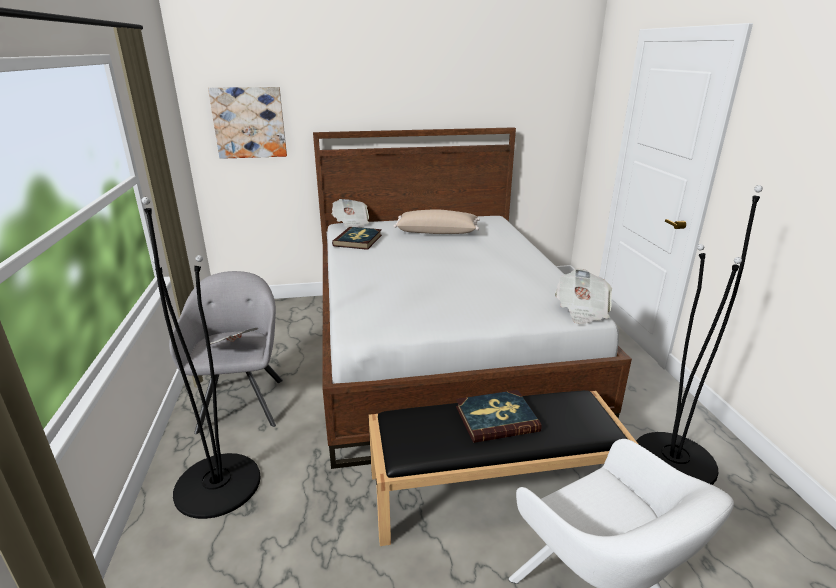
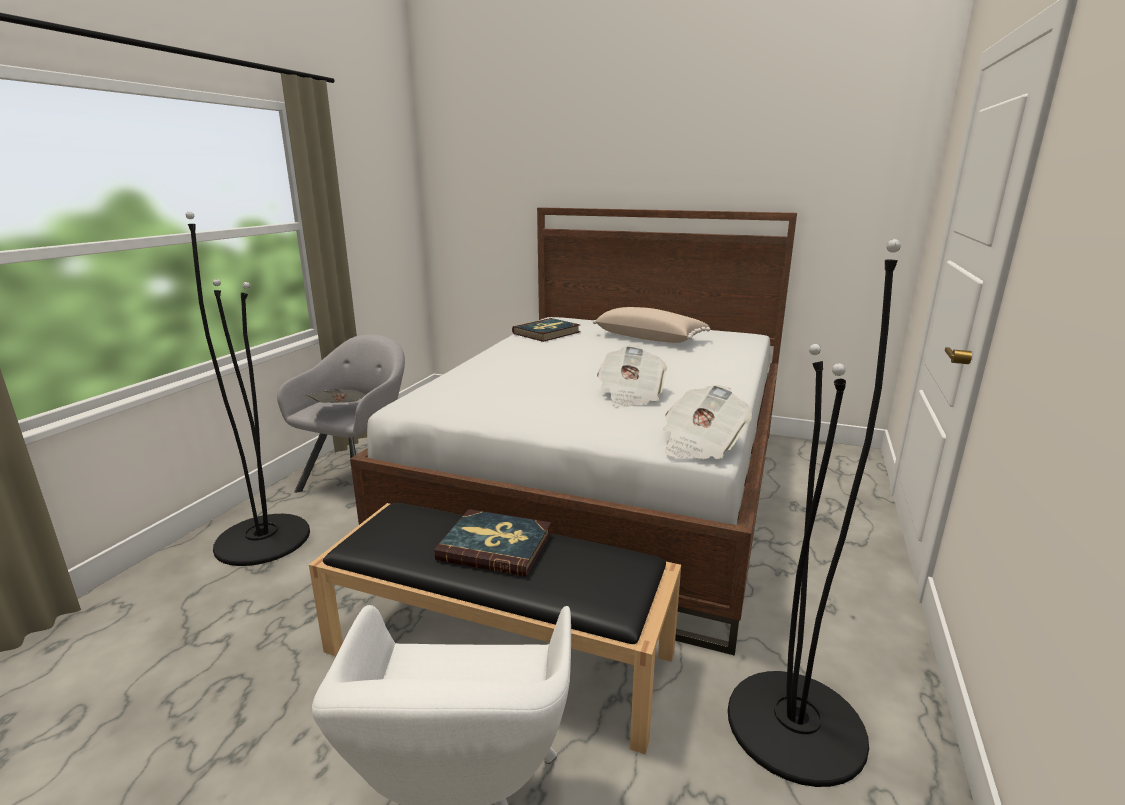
camera: 30 degrees right, 5 degrees down
(249, 122) = (479, 194): picture -> none
(351, 223) = (566, 318): newspaper -> newspaper (630, 395)

